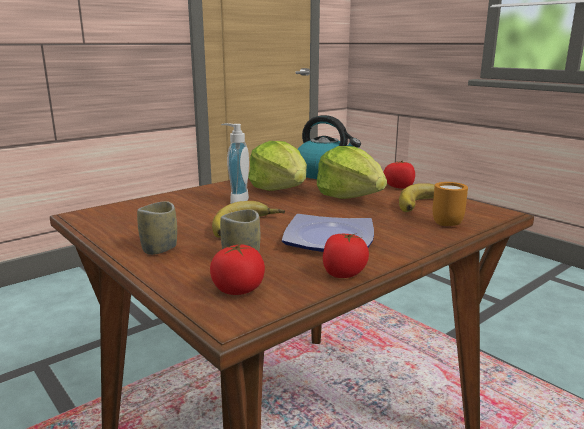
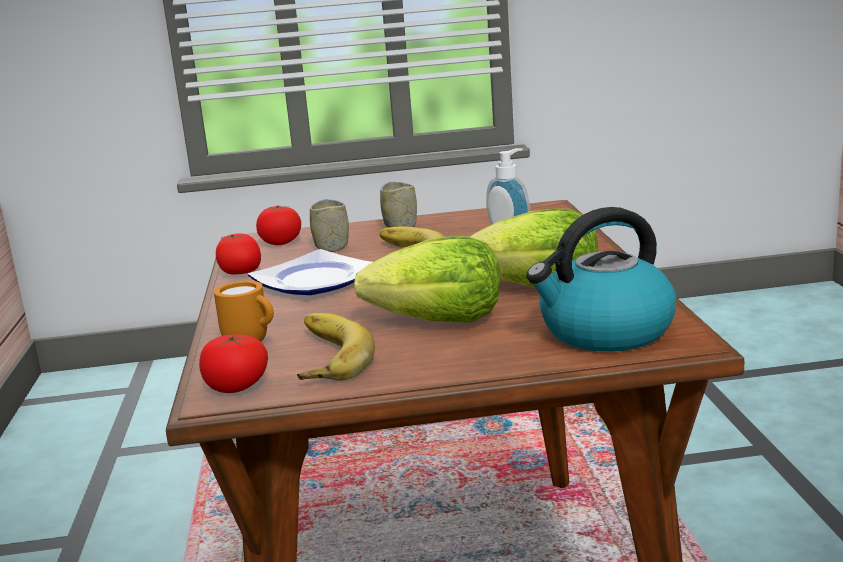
camera: 125 degrees right, 0 degrees up
(399, 187) = (439, 368): tomato -> tomato (237, 387)

